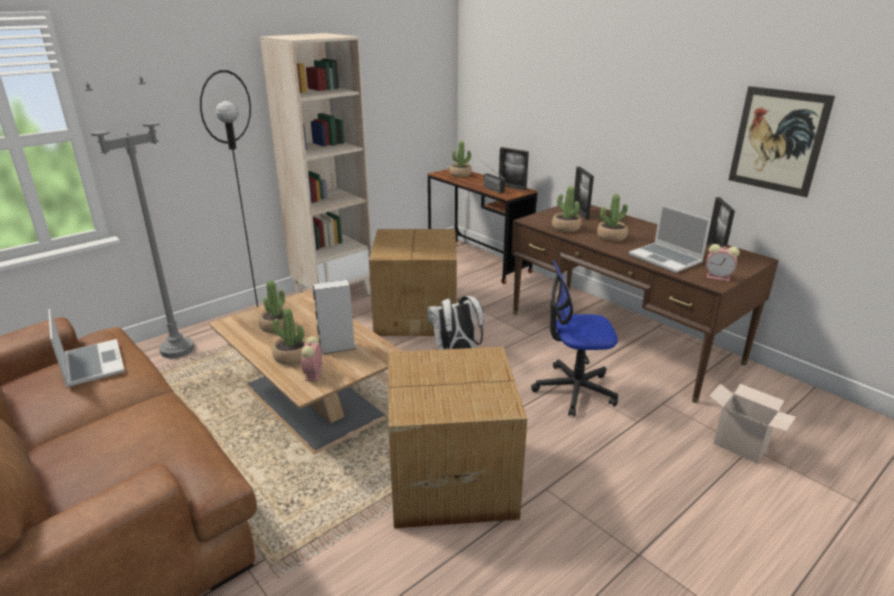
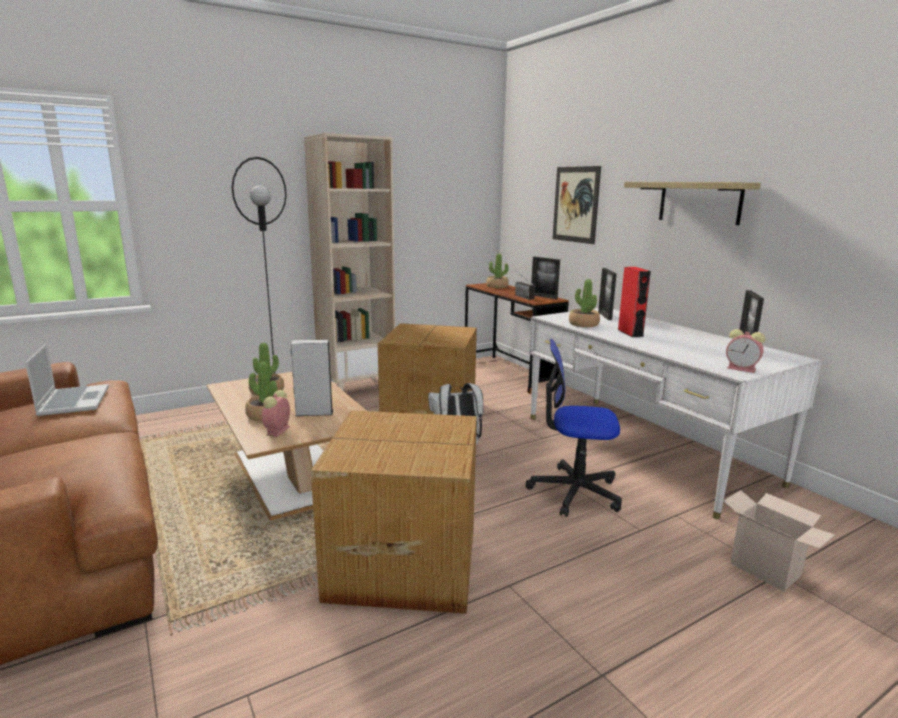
camera: 10 degrees right, 10 degrees down
(177, 349) = (190, 419): grey floor lamp -> none
(611, 237) = (630, 333): potted plant -> red speaker
(621, 336) = (643, 448): brown desk -> white desk
(666, 259) = (685, 352): laptop -> none
(671, 108) = (699, 202): none -> shelf
(778, 141) = (815, 225): picture -> picture (575, 204)

